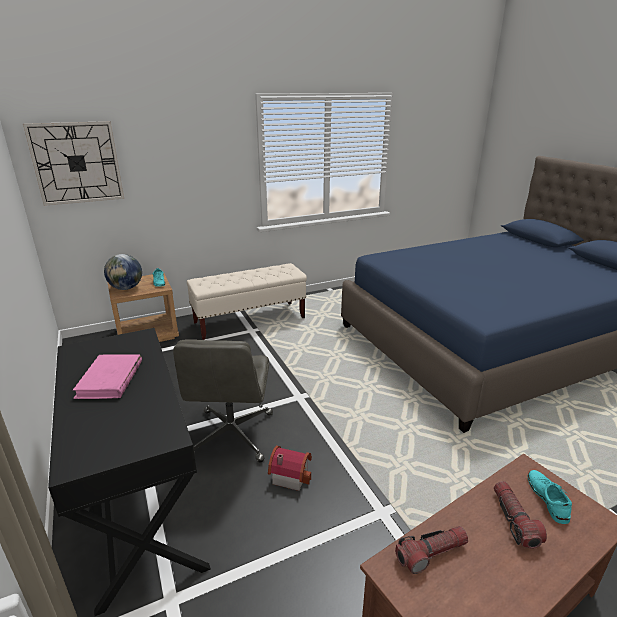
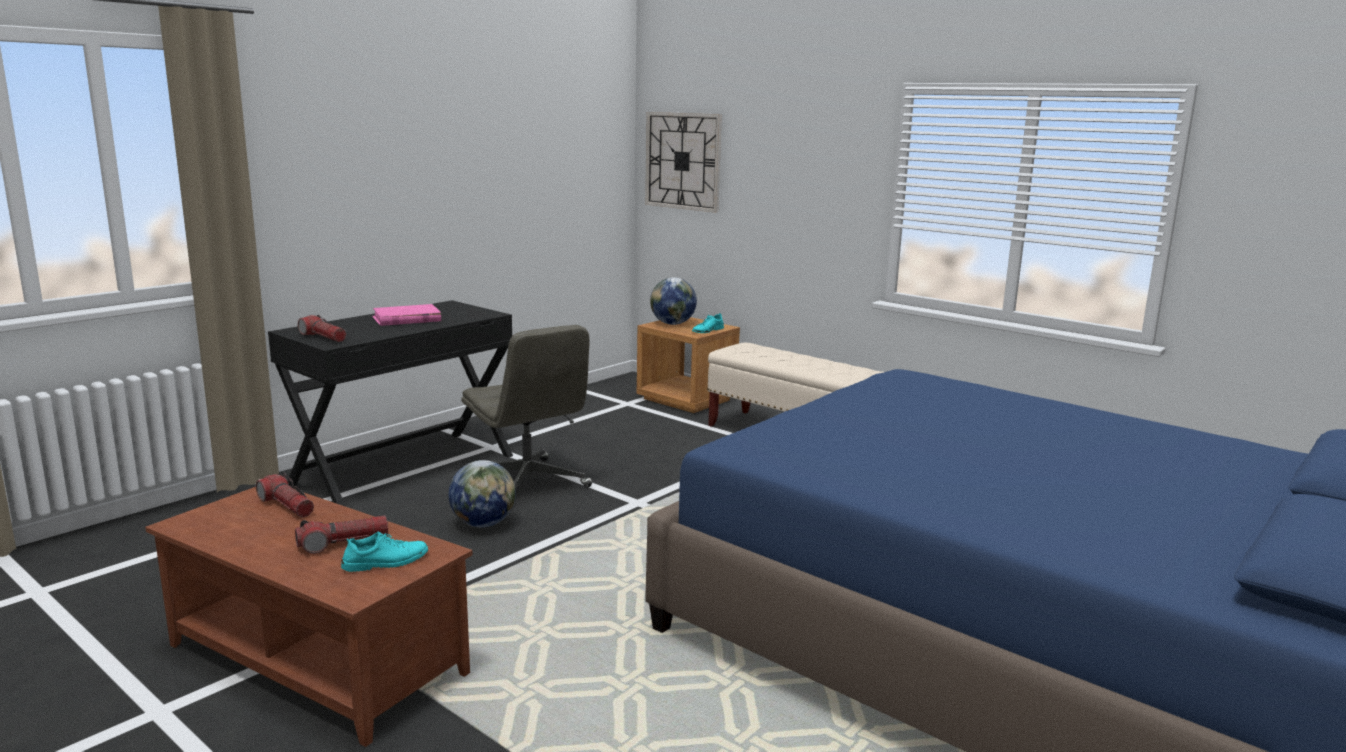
camera: 65 degrees right, 10 degrees down
(133, 441) = (323, 337): none -> flashlight
(232, 436) = (529, 483): grey office chair -> grey office chair turned 105 degrees counterclockwise
(290, 475) = (483, 524): toy house -> globe

